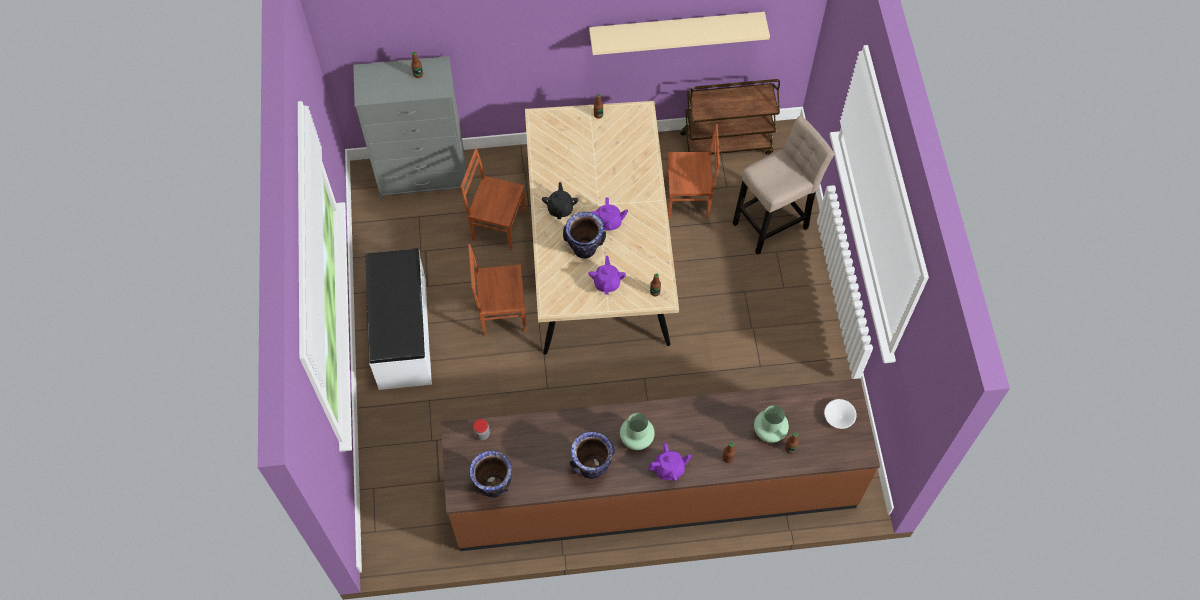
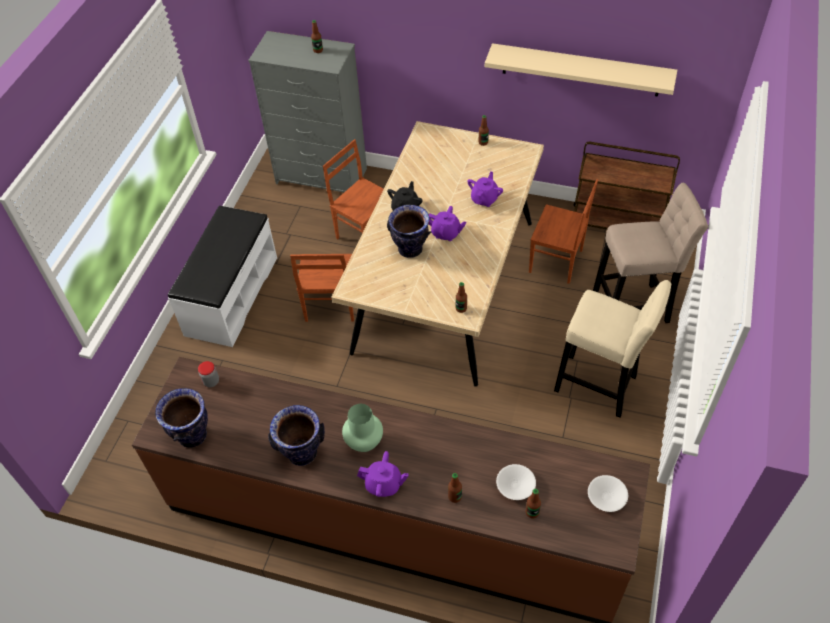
camera: 25 degrees right, 10 degrees down
(502, 312) = (330, 305): brown chair -> brown chair turned 105 degrees counterclockwise
(607, 282) = (417, 285): purple teapot -> purple teapot (484, 199)
(769, 433) = (515, 486): green vase -> white bowl
(772, 309) = (600, 386): none -> beige stool

